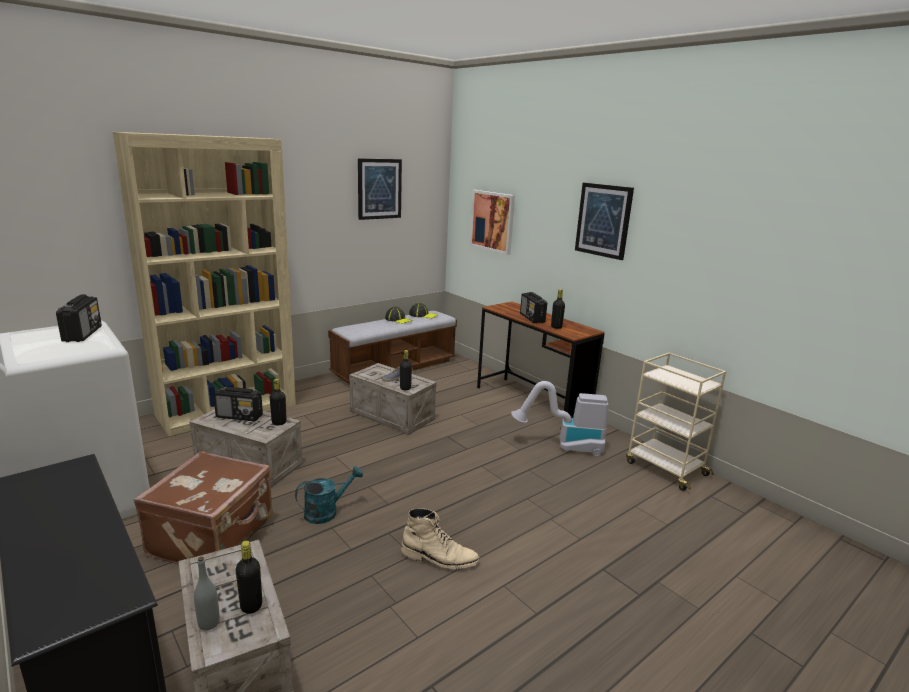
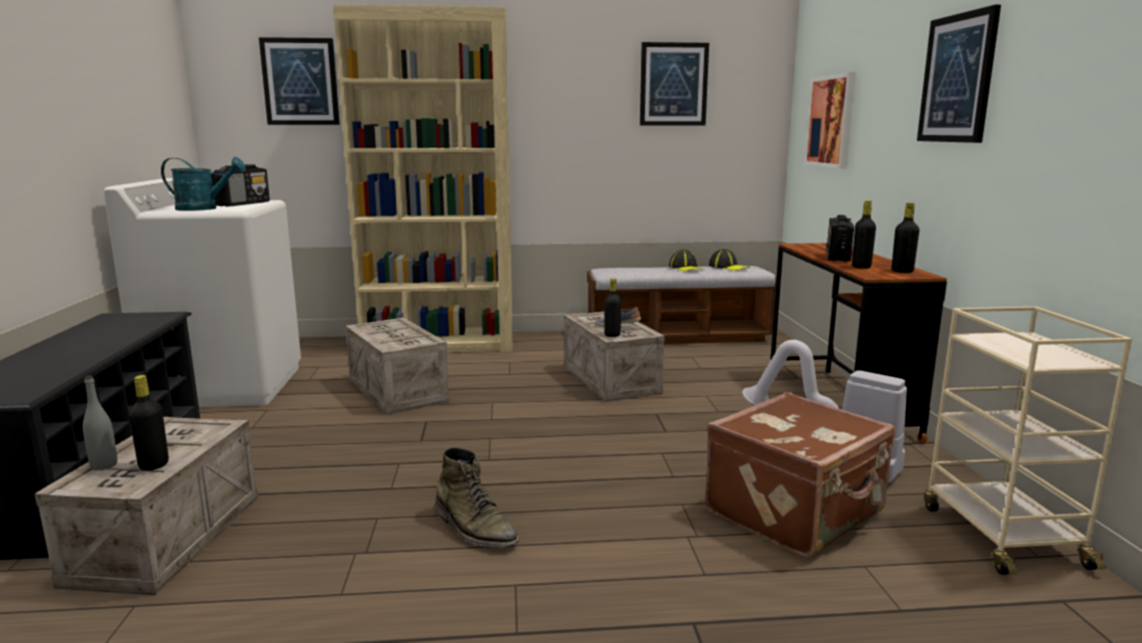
camera: 35 degrees right, 5 degrees down
(63, 193) = (300, 82): none -> picture
(214, 536) = (286, 439): brown suitcase -> brown suitcase (797, 513)
(240, 416) = (394, 329): radio -> none
(279, 422) = (422, 339): black bottle -> black bottle (902, 271)
(326, 512) = (413, 448): turquoise watering can -> turquoise watering can (204, 208)
(439, 558) = (474, 528): beige boot -> green boot

